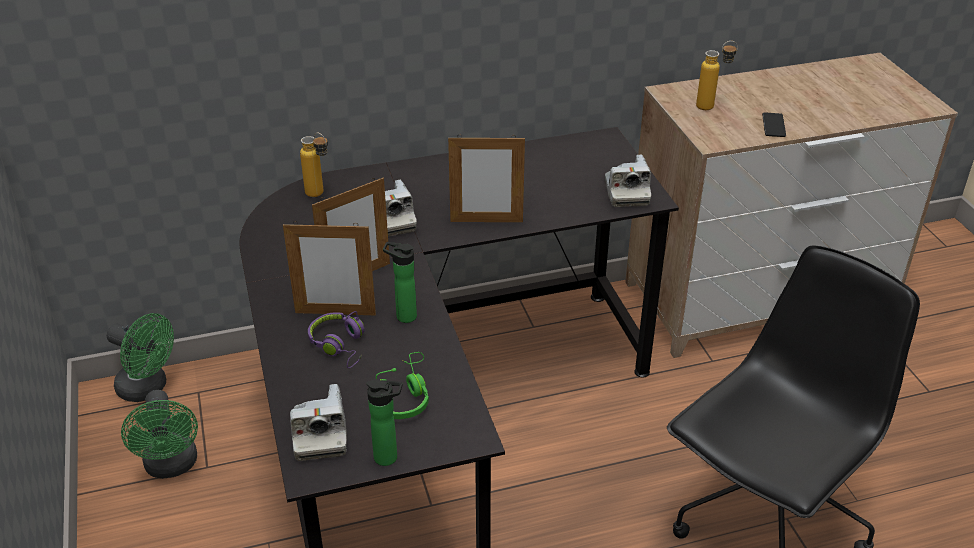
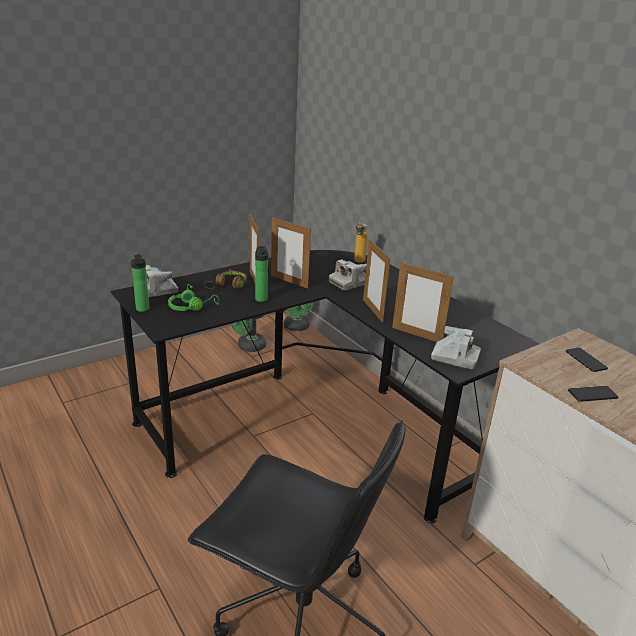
camera: 70 degrees right, 10 degrees down
(340, 345) = (228, 286): purple headphones -> brown headphones
(564, 204) = (416, 335): none -> picture frame
(626, 193) = (454, 358): camera -> camera turned 135 degrees counterclockwise
(712, 106) = (585, 360): bottle -> phone

